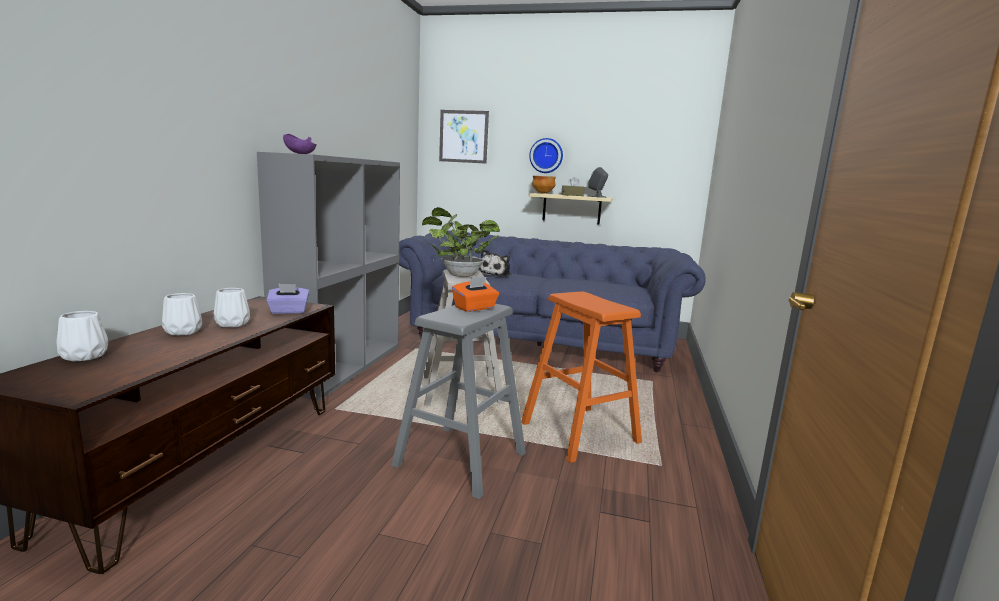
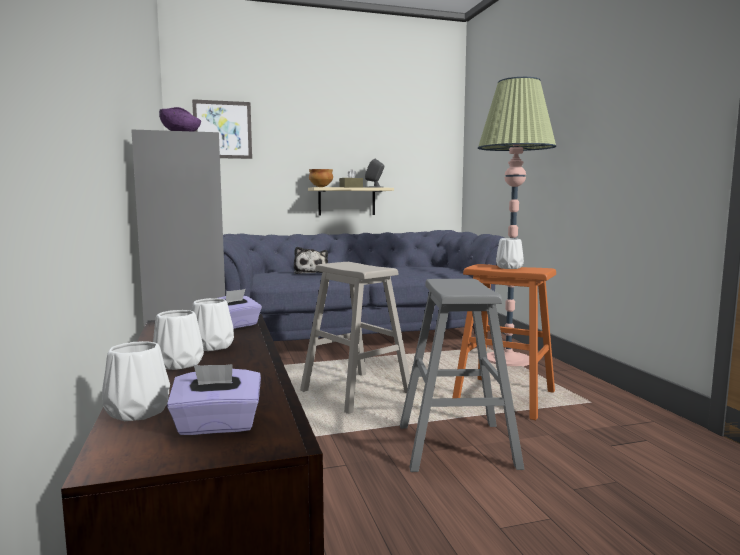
camera: 30 degrees left, 5 degrees down
(85, 376) = (217, 426): none -> purple tissue box
(458, 275) = (347, 266): potted plant -> none
(475, 308) = (458, 283): orange tissue box -> none
(546, 155) = (316, 149): wall clock -> none
(595, 301) = (509, 267): none -> white vase
(651, 398) = (508, 360): none -> floor lamp

